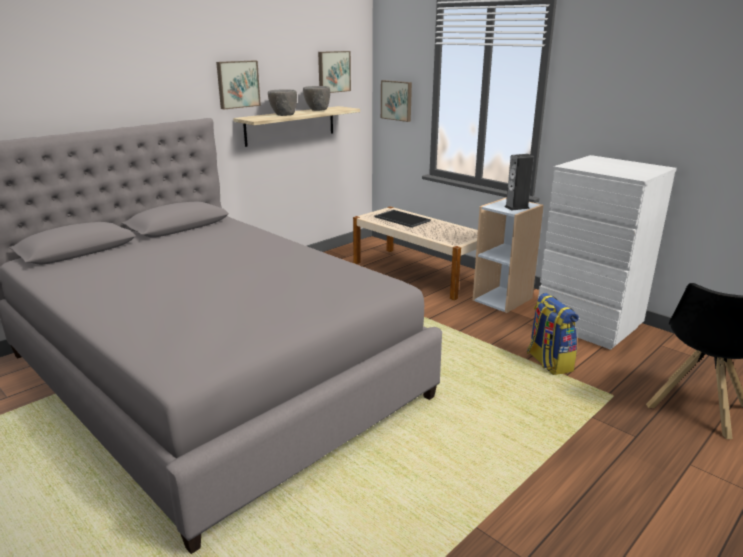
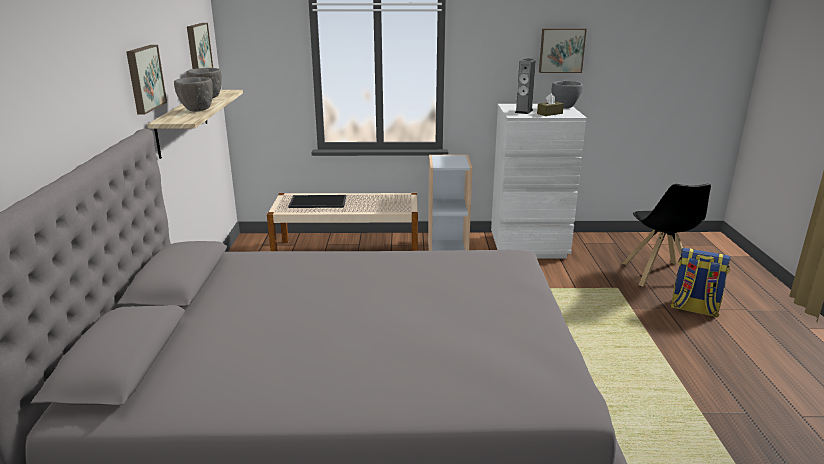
camera: 45 degrees left, 0 degrees up
(397, 100) = (261, 75): picture -> picture (561, 50)
(516, 207) = (457, 161): speaker -> speaker (524, 111)
(548, 362) = (552, 284): backpack -> backpack (694, 309)
(613, 171) = (549, 113): none -> brown tissue box
(654, 169) = (565, 107): none -> grey bowl

